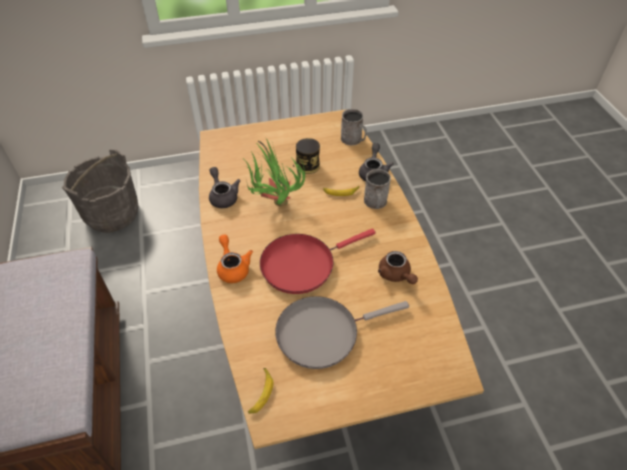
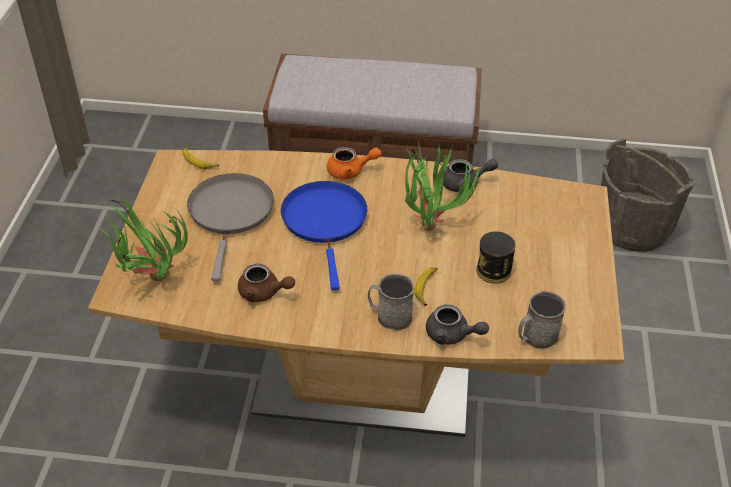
camera: 110 degrees right, 5 degrees down
(302, 264) = (325, 221): red frying pan -> blue frying pan
(396, 275) = (264, 293): brown teapot -> brown teapot turned 150 degrees counterclockwise
(429, 356) = (150, 281): none -> potted plant

